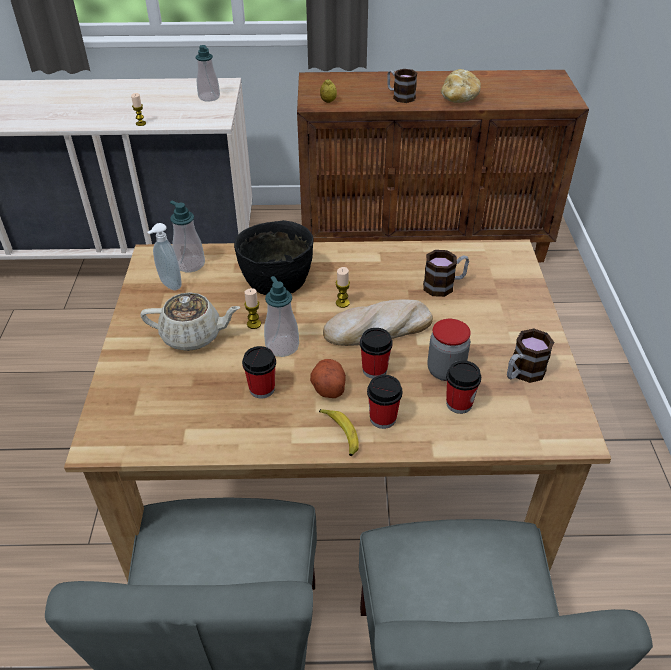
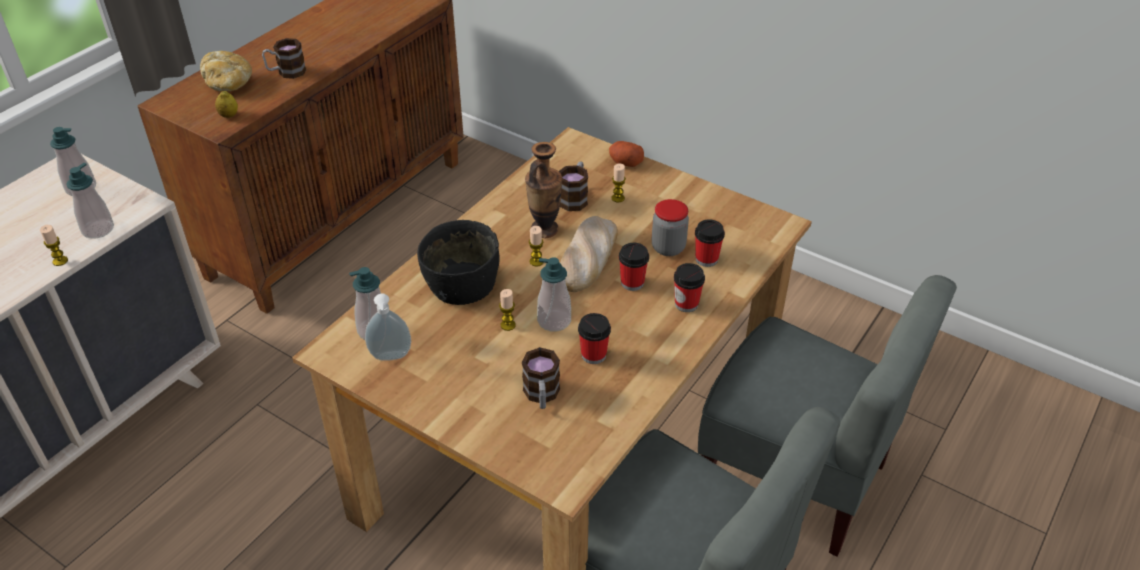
camera: 55 degrees left, 0 degrees up
(179, 120) = (98, 229): none -> soap dispenser
(193, 336) = (484, 370): beige teapot -> none
(328, 386) = (626, 316): potato -> potato (625, 162)
(340, 434) = (682, 334): banana -> none
(385, 289) = (544, 229): none -> vase
(459, 98) = (340, 45): bread -> bread (229, 83)
(474, 309) = (618, 198): none -> candle
(522, 373) = (705, 213): mug -> mug (541, 396)

